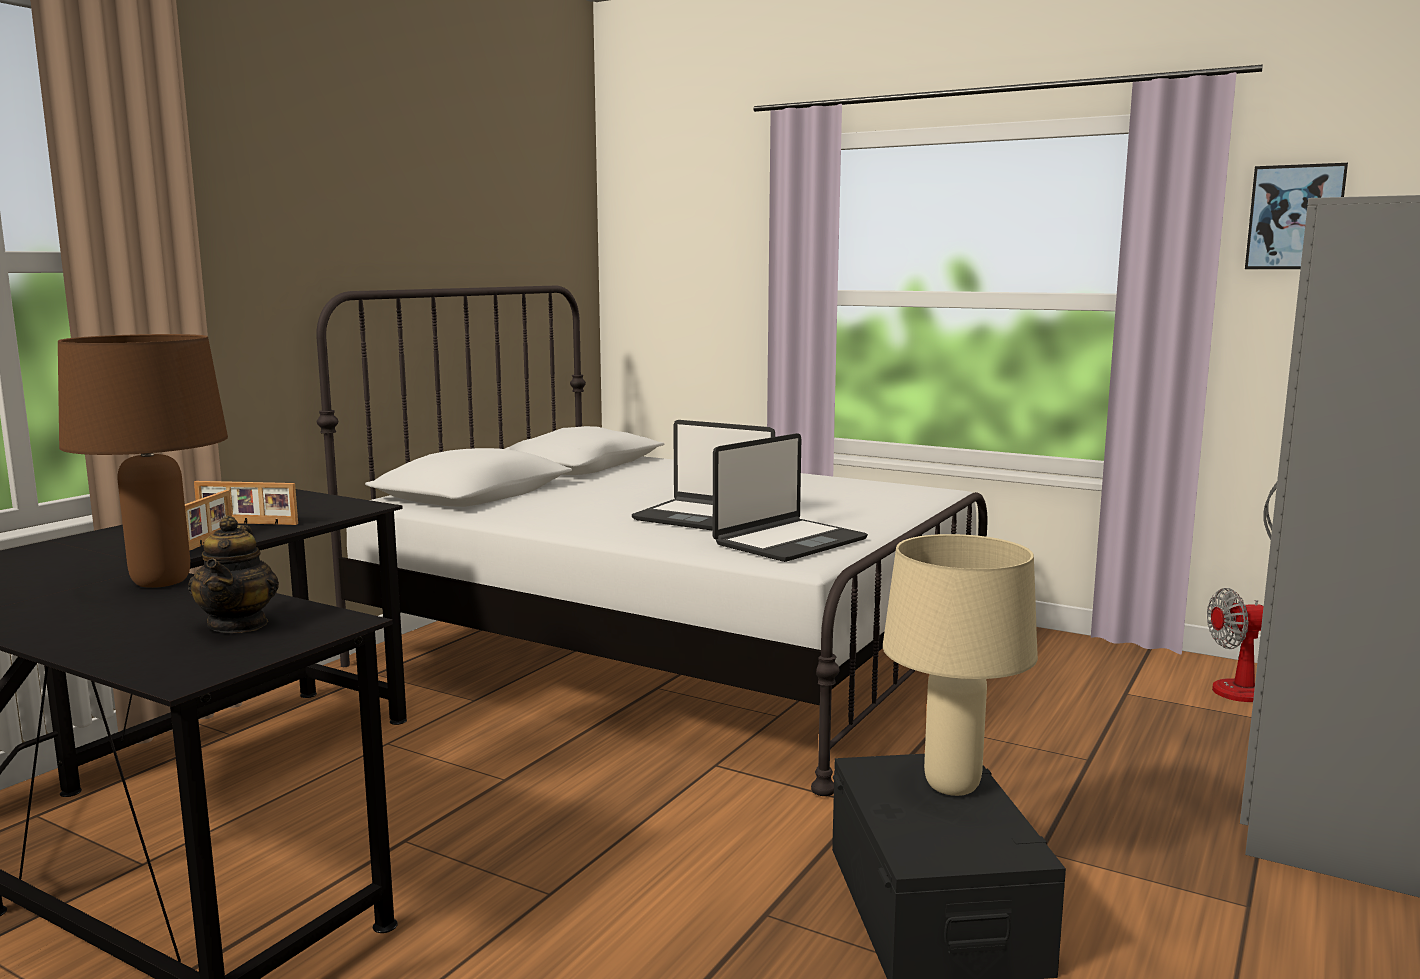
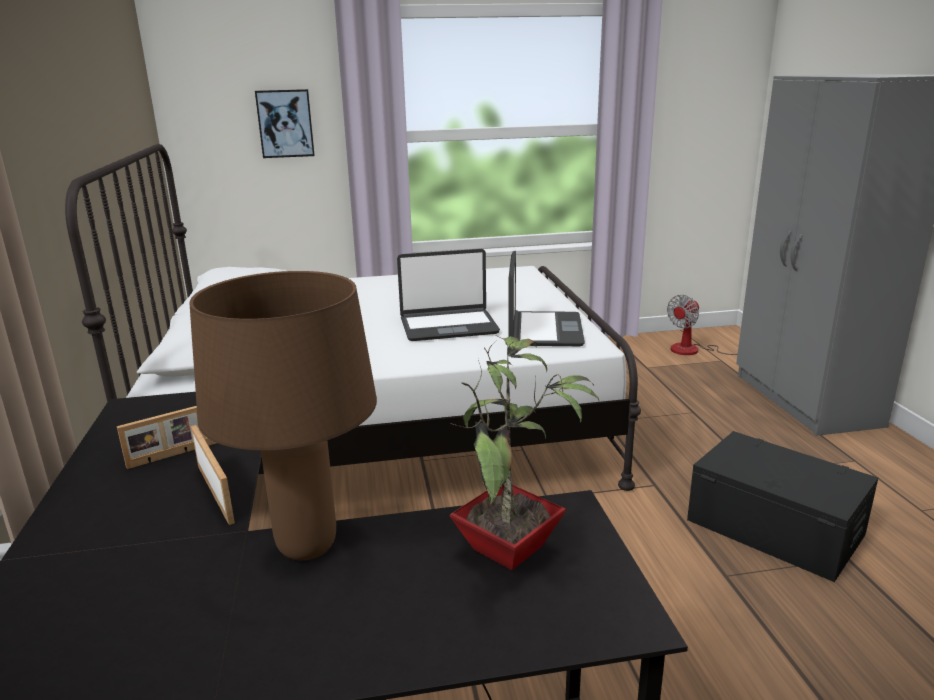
camera: 40 degrees left, 10 degrees up
(239, 625) = (511, 551): teapot -> potted plant
(953, 786) = (767, 455): beige table lamp -> none
(1295, 217) = (682, 73): picture -> picture (285, 123)

